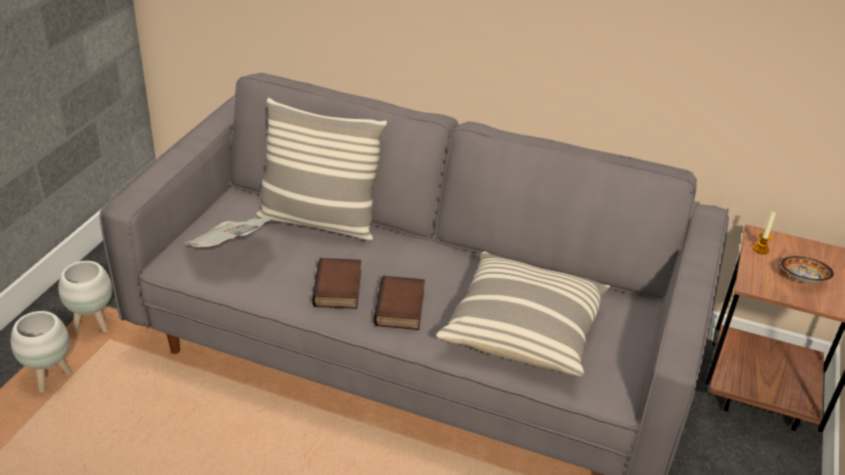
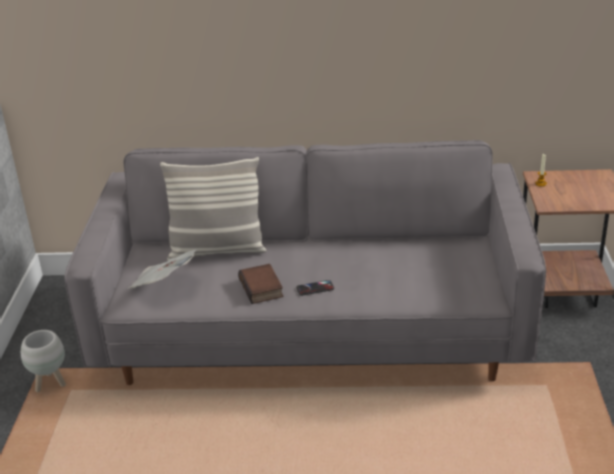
camera: 15 degrees left, 5 degrees down
(50, 378) = (39, 429): white planter -> none
(401, 309) = (315, 288): book -> phone
(523, 330) = (406, 279): pillow -> none
(803, 279) = (576, 194): bowl -> none

